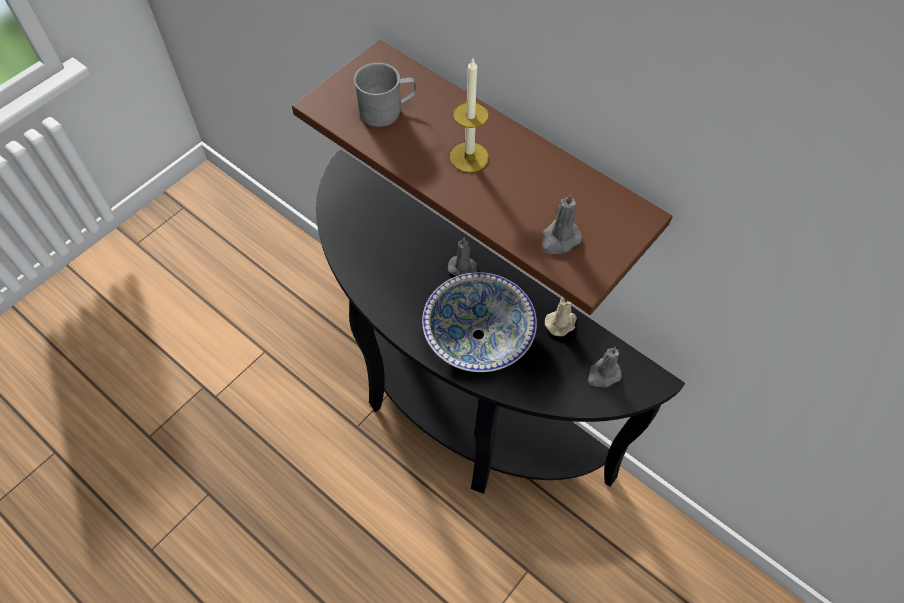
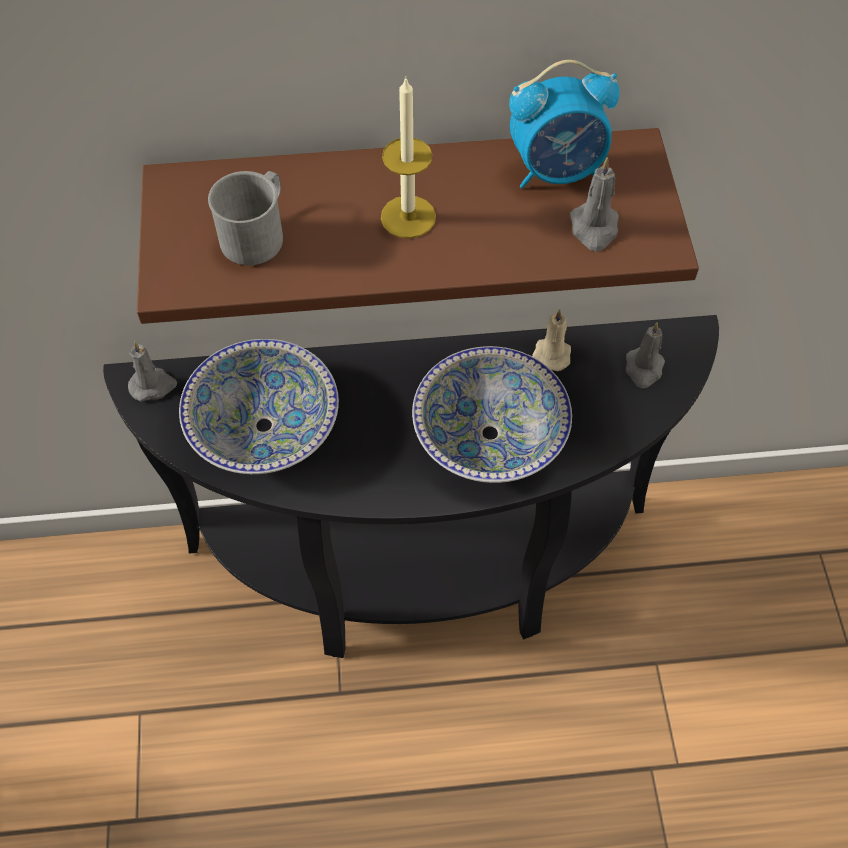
camera: 45 degrees left, 0 degrees up
(376, 237) = (264, 425): none -> bowl
(464, 269) = (398, 380): grey candle -> grey candle (153, 385)
(579, 194) = (557, 171): none -> alarm clock

